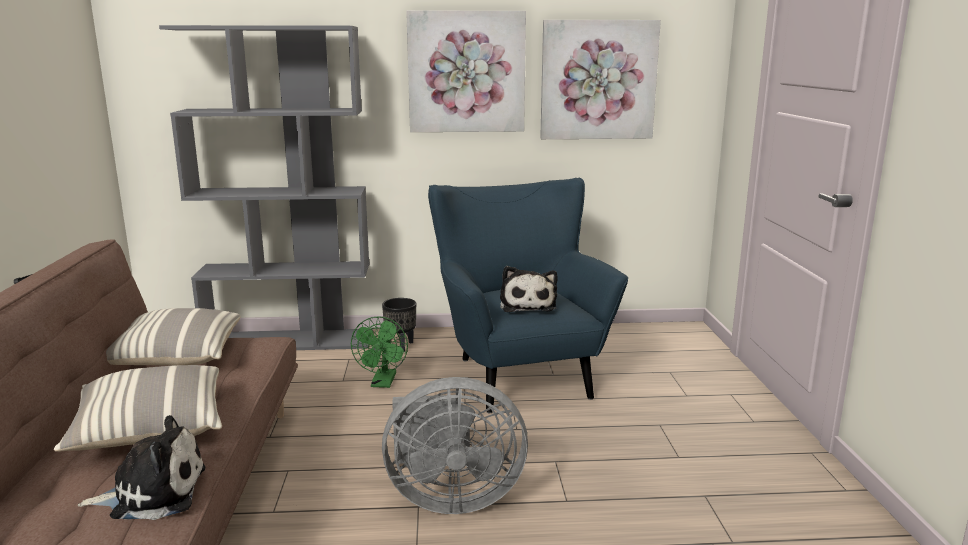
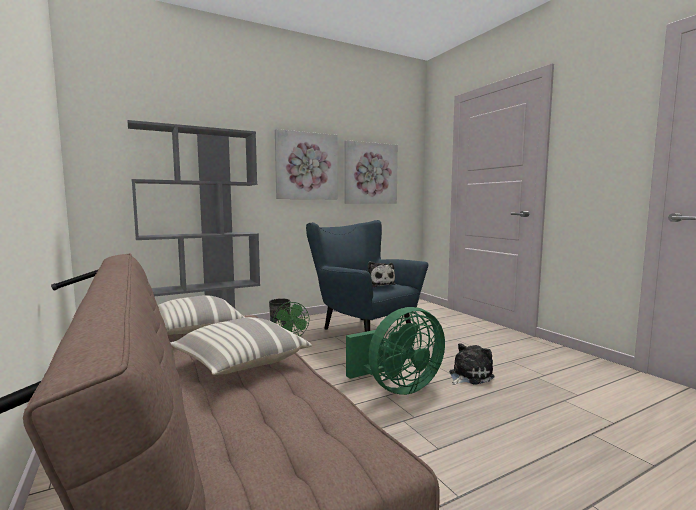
camera: 25 degrees left, 10 degrees down
(153, 493) = (298, 390): plush toy -> plush toy (468, 376)
(450, 497) = (397, 388): grey fan -> green fan

